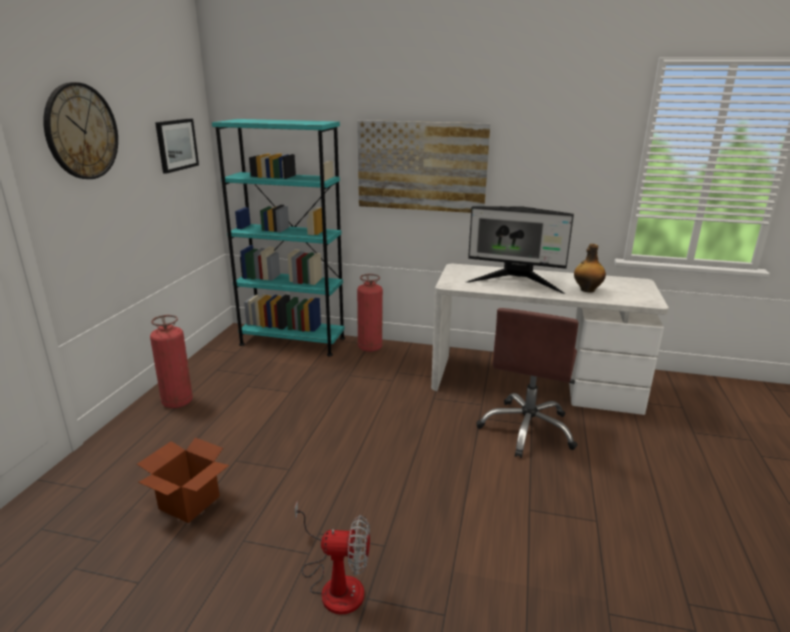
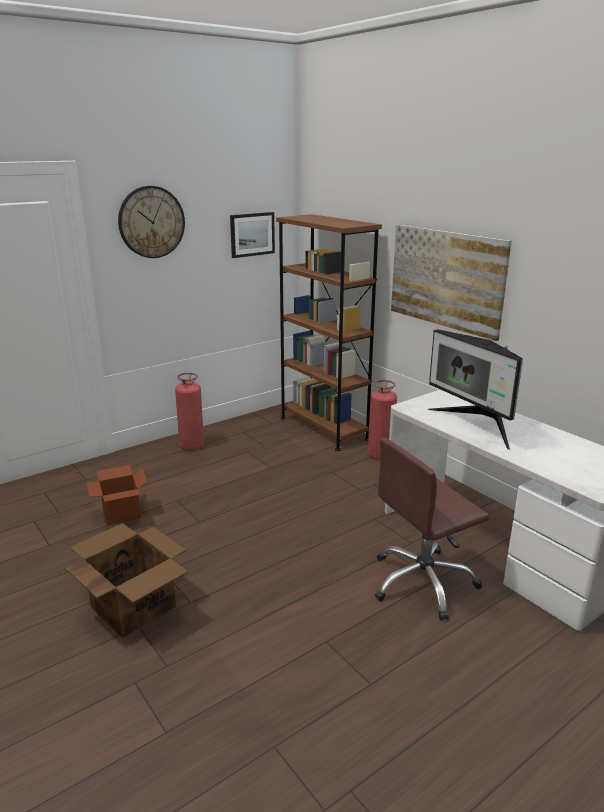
camera: 40 degrees right, 0 degrees up
(292, 341) = (323, 428): turquoise bookcase -> brown bookcase
(335, 583) = (133, 606): fan -> cardboard box
(587, 290) = (544, 454): bottle -> none

